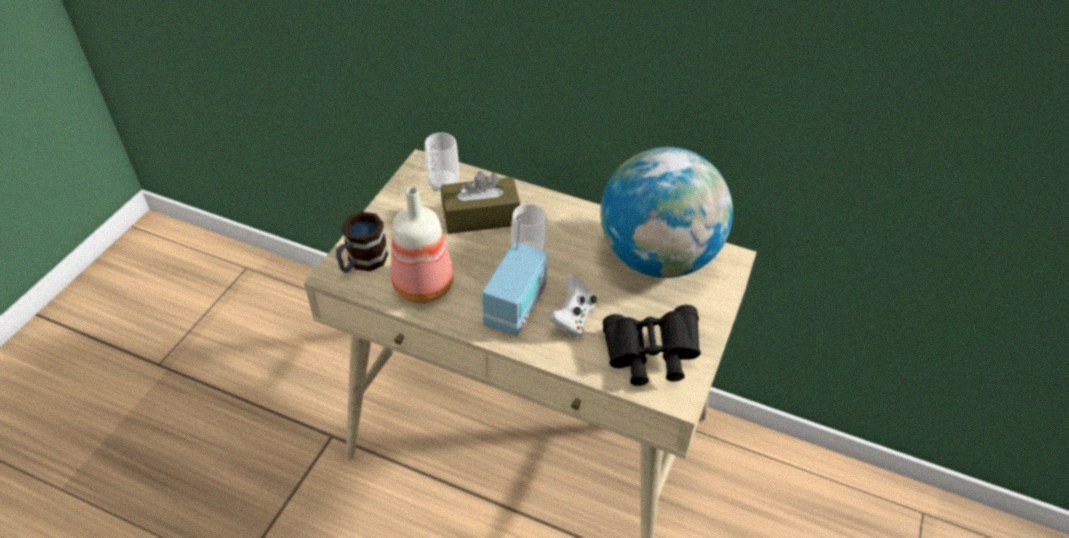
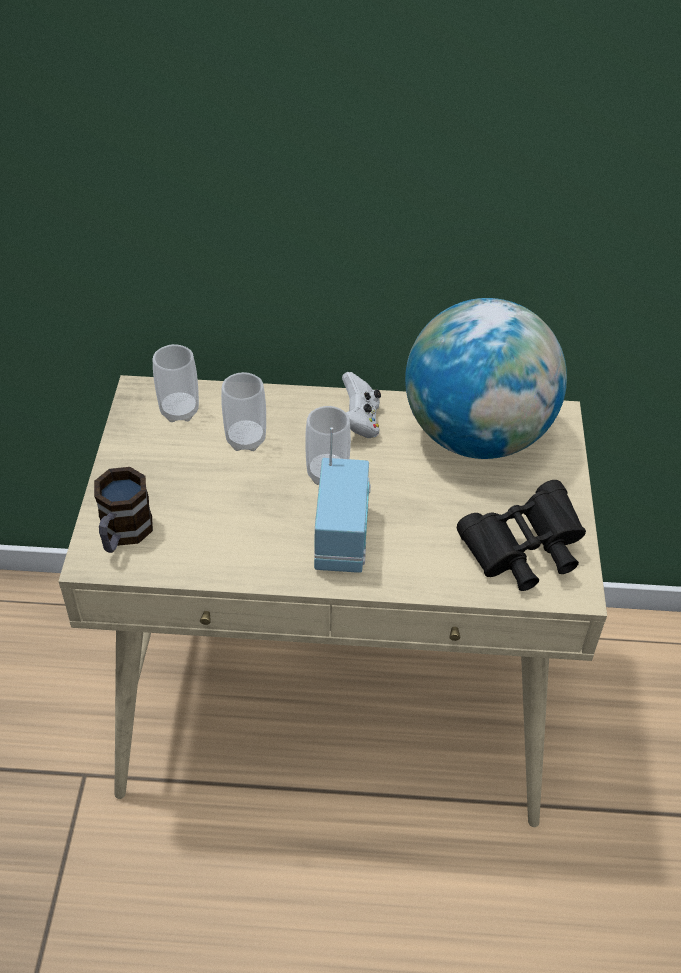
camera: 20 degrees left, 0 degrees up
(425, 285) = (218, 541): bottle -> none
(481, 216) = (245, 439): brown tissue box -> cup
(572, 319) = (415, 534): white game controller -> white game controller (360, 421)

